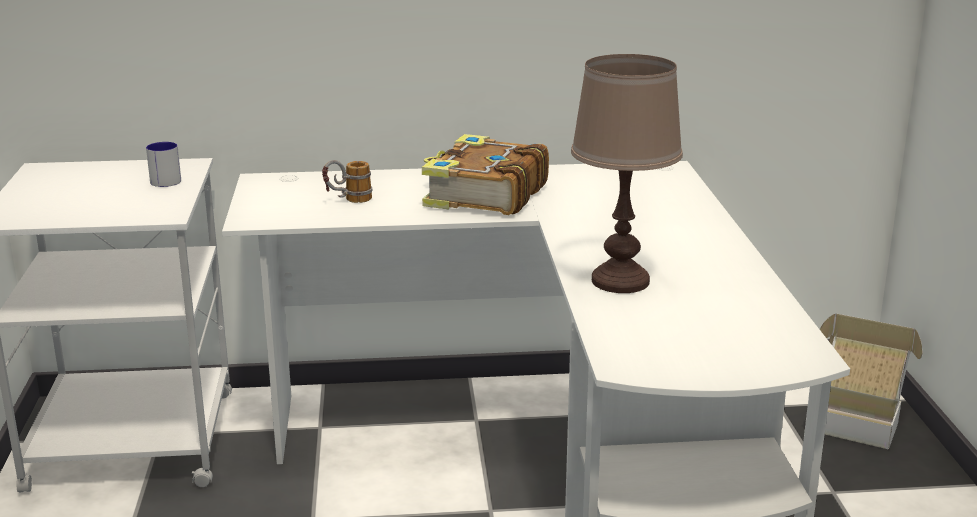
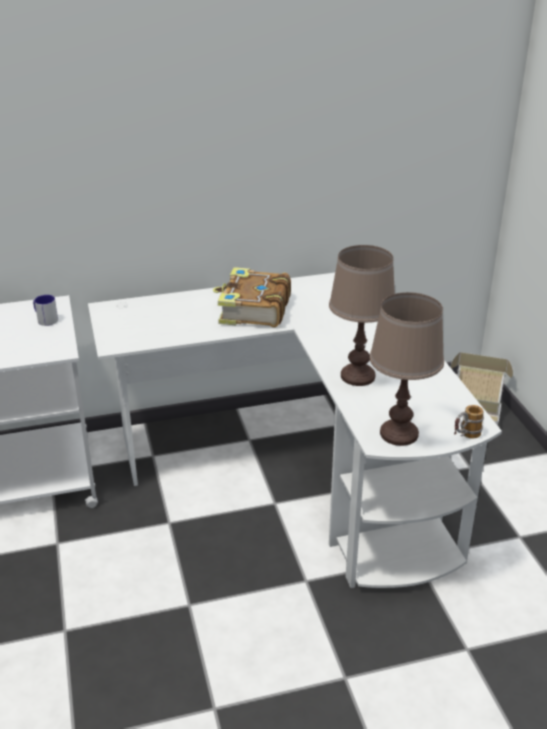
camera: 10 degrees left, 10 degrees up
(348, 201) = (168, 322): mug -> mug (465, 436)
(663, 357) = (398, 433): none -> brown table lamp

